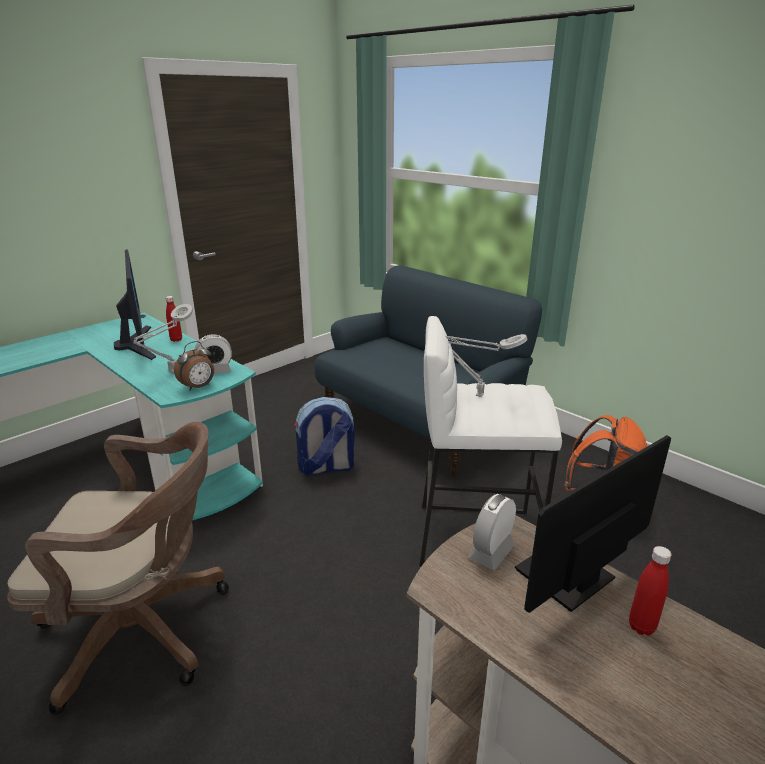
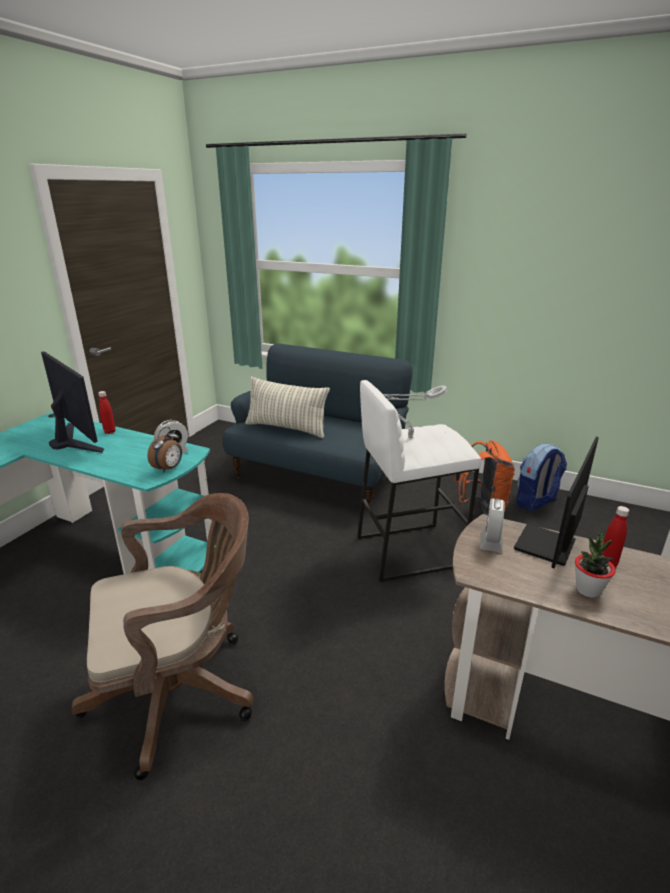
camera: 20 degrees left, 0 degrees up
(172, 373) = (132, 461): grey table lamp -> none
(326, 468) = (262, 524): backpack -> backpack (536, 502)
(381, 363) = (286, 428): none -> pillow
(581, 657) = (588, 590): none -> potted plant

